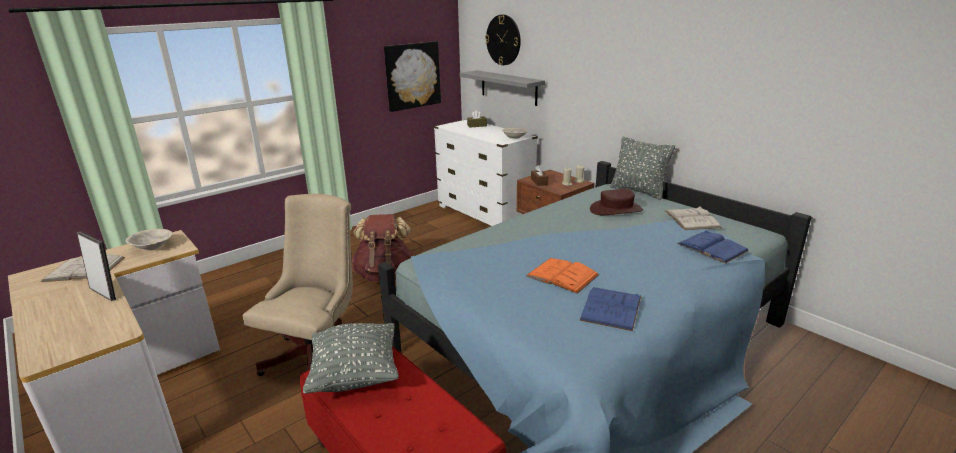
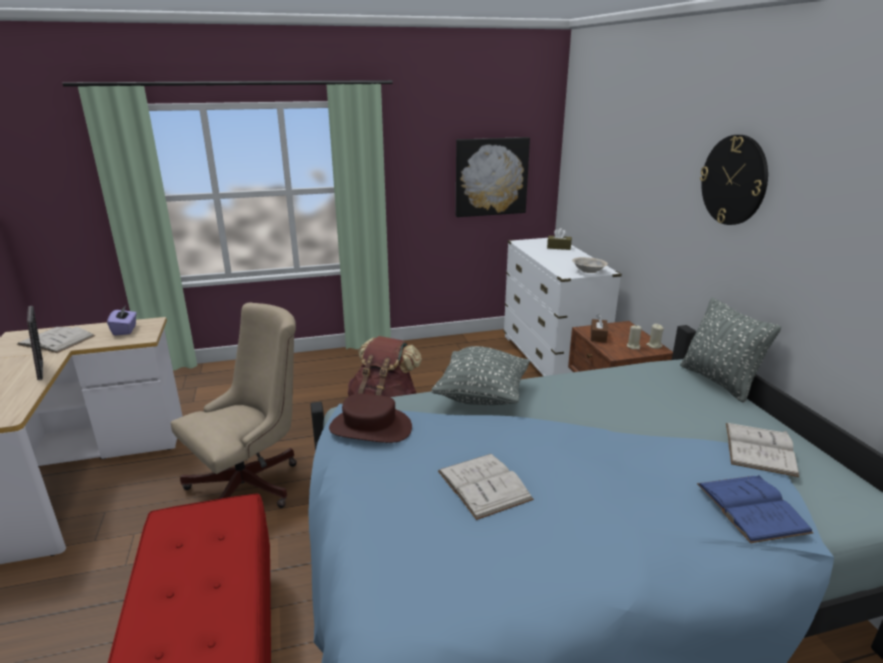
camera: 25 degrees right, 0 degrees up
(152, 247) = (125, 330): beige bowl -> purple tissue box
(355, 375) = (193, 533): grey pillow -> grey pillow (482, 396)
(503, 40) = (603, 142): wall clock -> wall clock (734, 180)
(508, 87) = (601, 204): grey shelf -> none
(562, 275) = (484, 485): orange book -> white book
(611, 308) = (501, 560): blue book -> none
(616, 210) = (657, 403): brown hat -> brown hat (370, 428)

